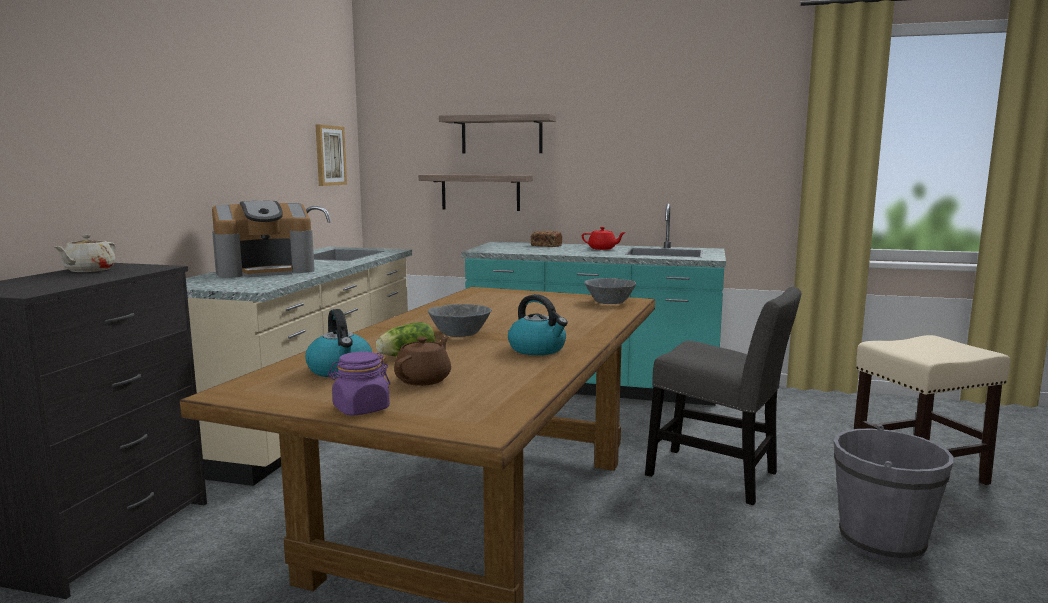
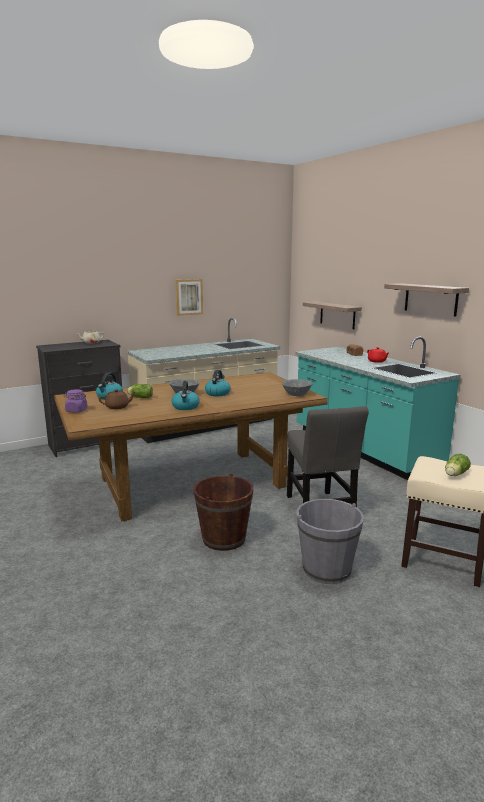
camera: 45 degrees right, 5 degrees up
(266, 271) = (182, 349): coffee machine -> none
(329, 155) = (261, 288): picture -> picture (188, 297)
(501, 134) = (349, 280): shelf -> shelf (430, 299)
(508, 322) = (217, 393): none -> kettle
(712, 573) = (224, 539): none -> brown bucket
(939, 349) = (455, 474): none -> lettuce

